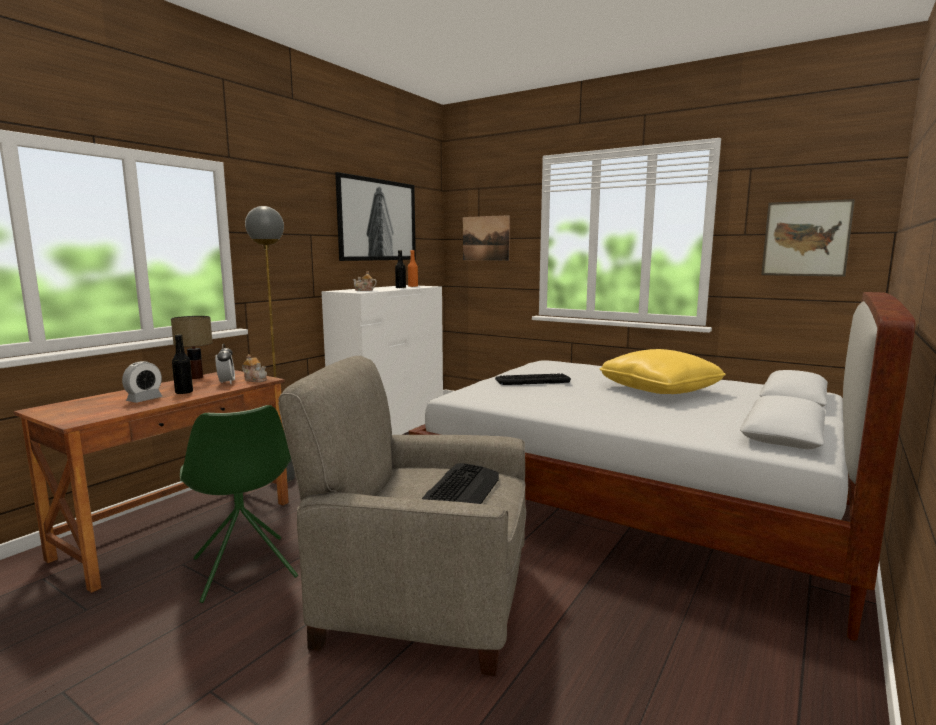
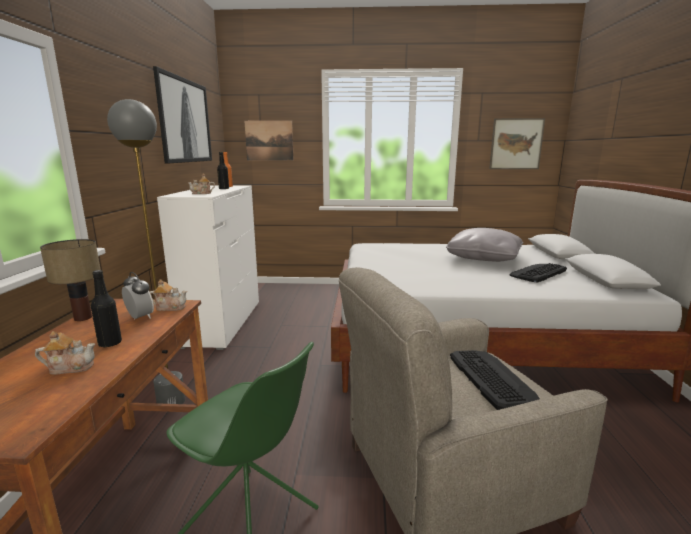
camera: 30 degrees left, 5 degrees up
(144, 399) = (70, 367): alarm clock -> teapot
(532, 380) = (391, 263): keyboard -> keyboard (538, 273)
(659, 390) = (483, 258): yellow pillow -> grey pillow

